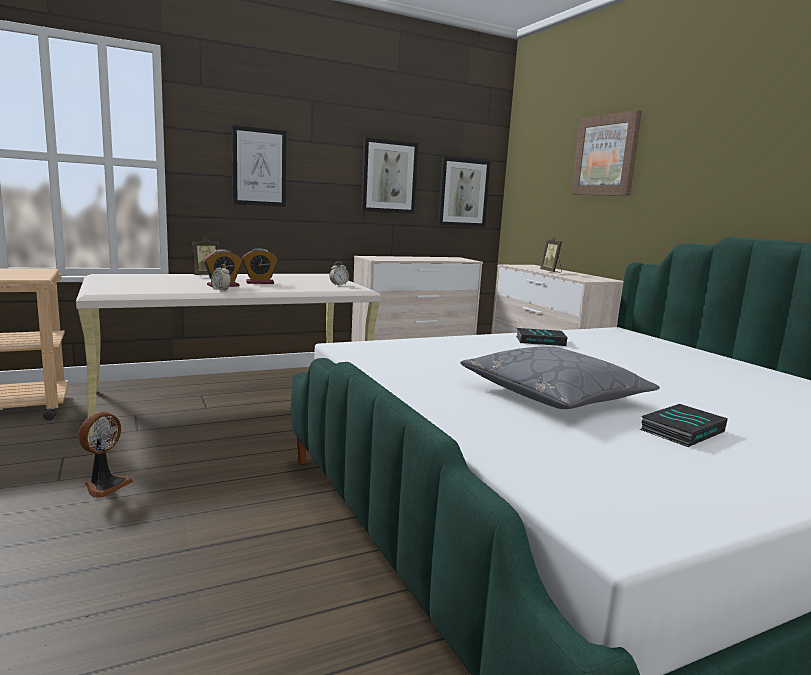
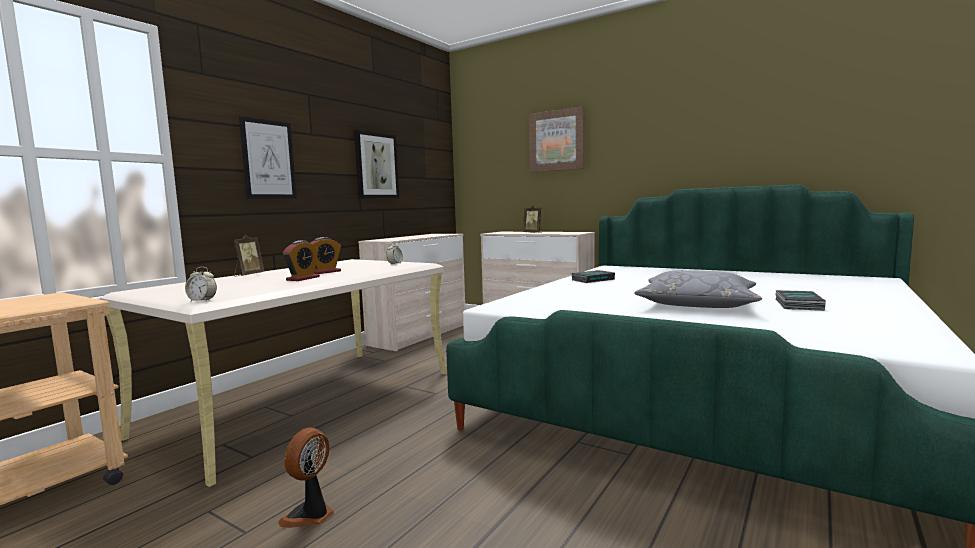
camera: 30 degrees left, 5 degrees down
(105, 485) = (310, 515): fan -> fan turned 150 degrees counterclockwise
(221, 290) = (318, 281): alarm clock -> alarm clock (202, 300)
(463, 192) = (428, 178): picture -> none

